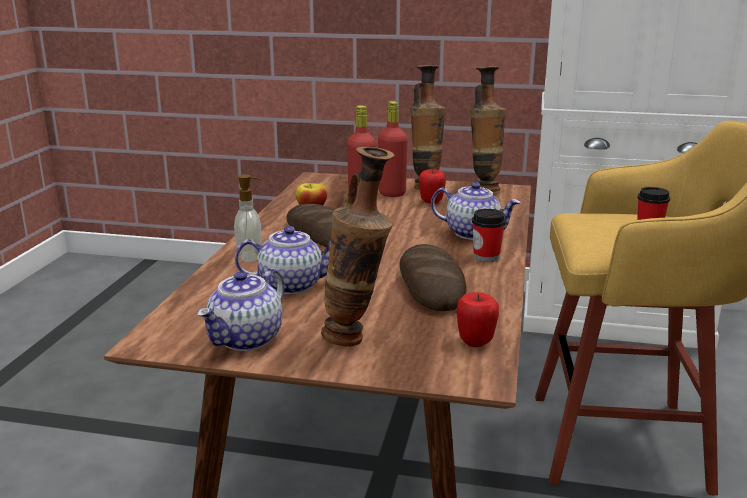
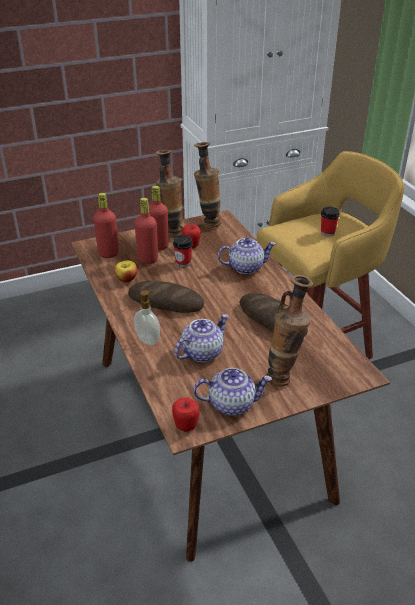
camera: 35 degrees left, 15 degrees up
(246, 339) = (232, 404): teapot -> teapot turned 90 degrees counterclockwise
(326, 187) = (108, 254): none -> red bottle
(476, 342) = (336, 352): apple -> apple (186, 426)
(486, 257) = (274, 285): cup -> cup (183, 263)

